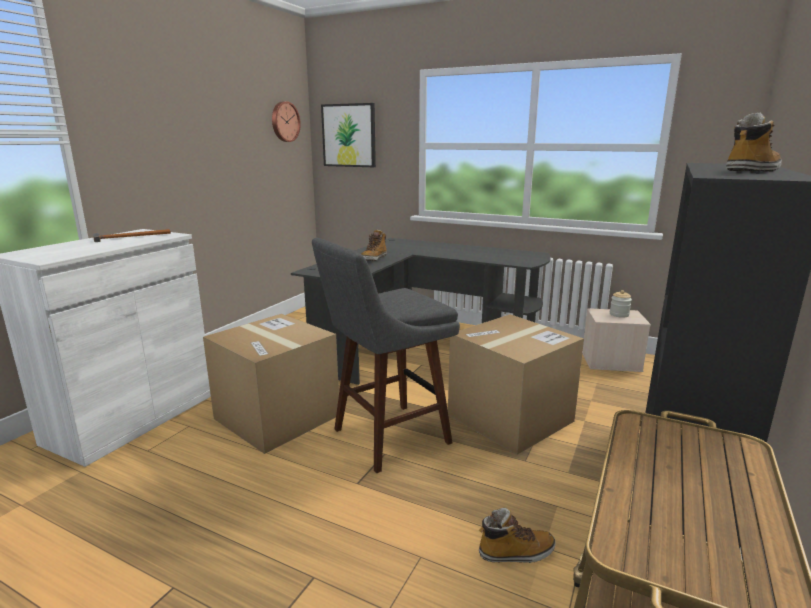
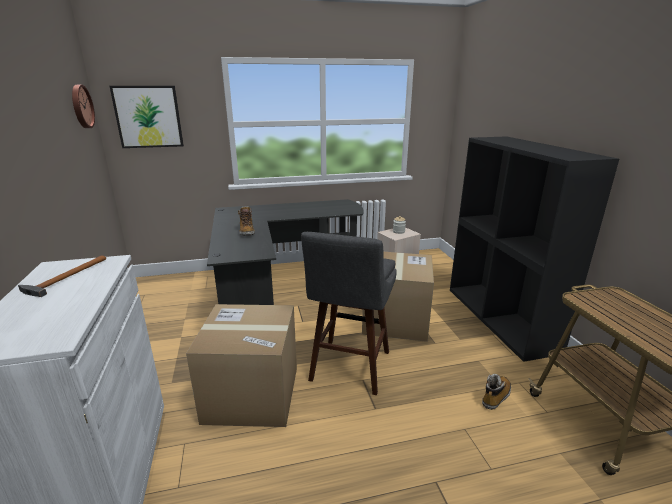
camera: 40 degrees left, 5 degrees up
(752, 171) = (547, 148): boot -> none

